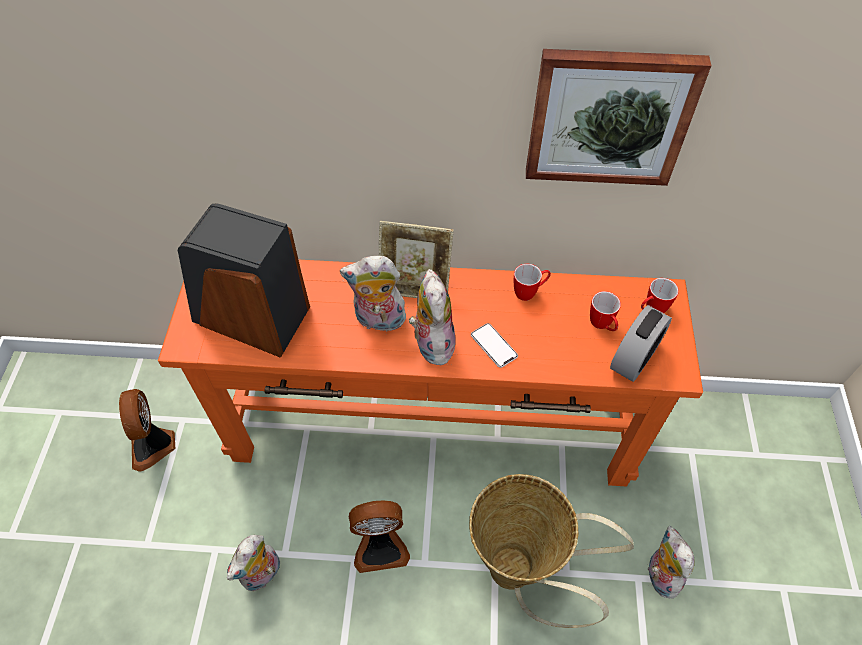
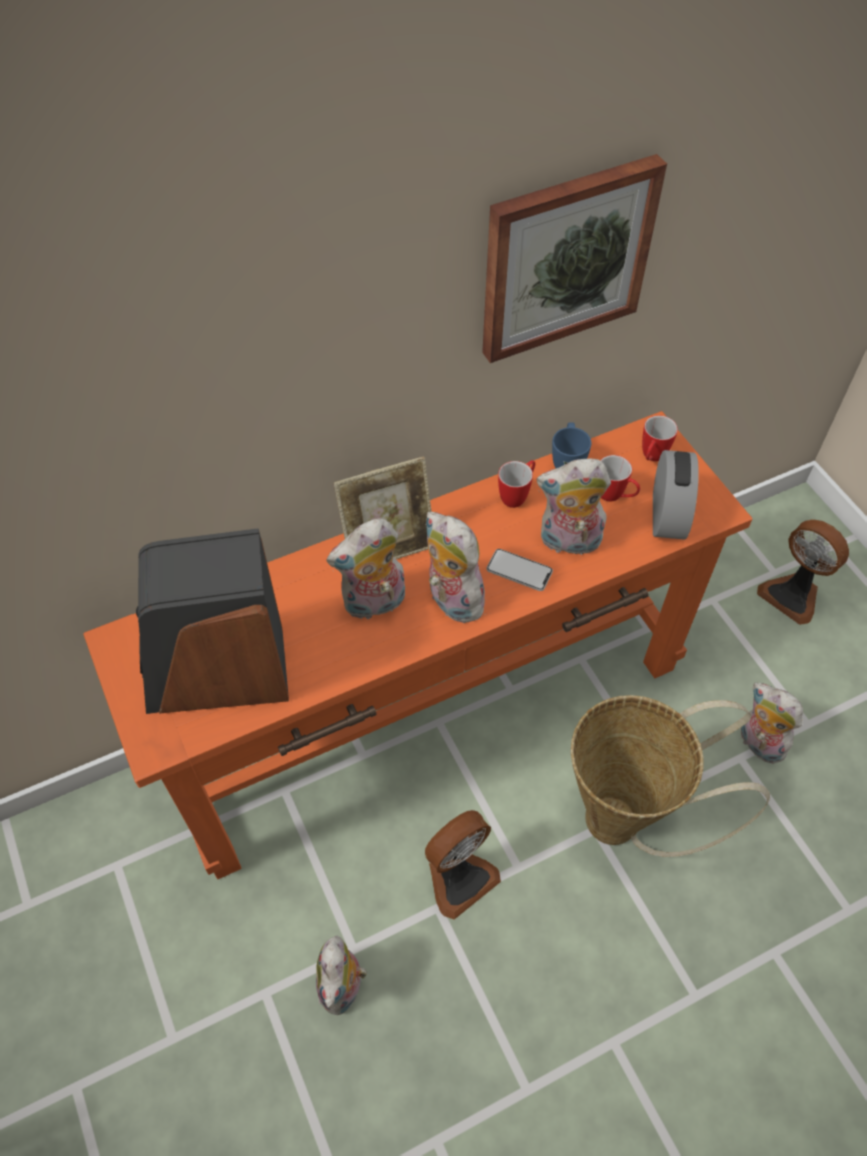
camera: 30 degrees left, 0 degrees up
(154, 445) = (99, 916): fan -> fan (792, 595)
(544, 343) = (568, 542): none -> plush toy
(584, 285) = (567, 461): none -> blue mug

